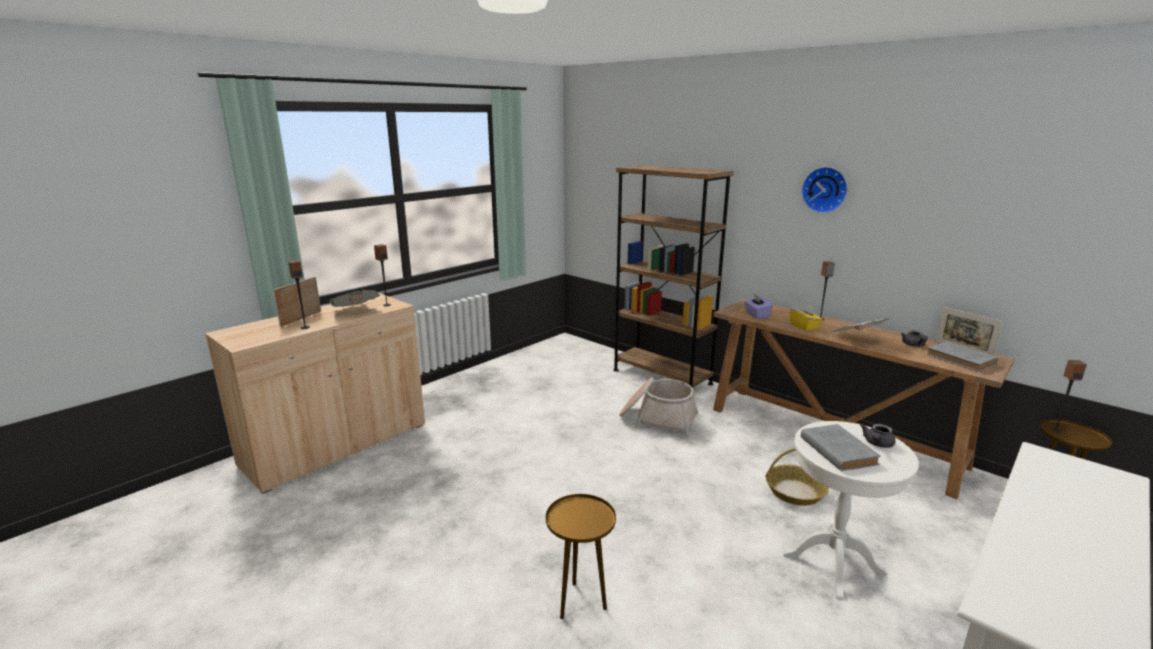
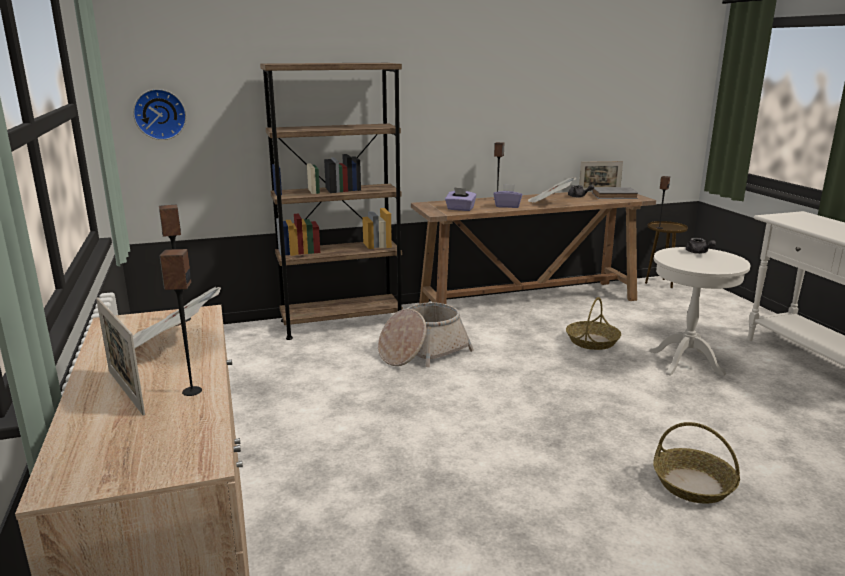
camera: 60 degrees left, 0 degrees up
(580, 603) = (693, 485): brown side table -> basket
(804, 327) = (507, 206): yellow tissue box -> purple tissue box
(825, 189) = (478, 74): wall clock -> wall clock (160, 114)
(836, 450) = (702, 263): grey book -> none

